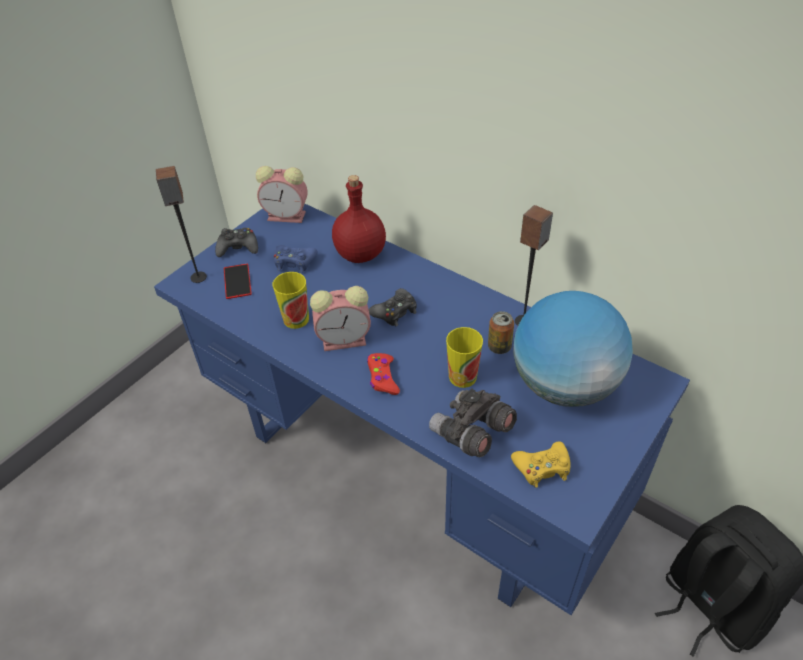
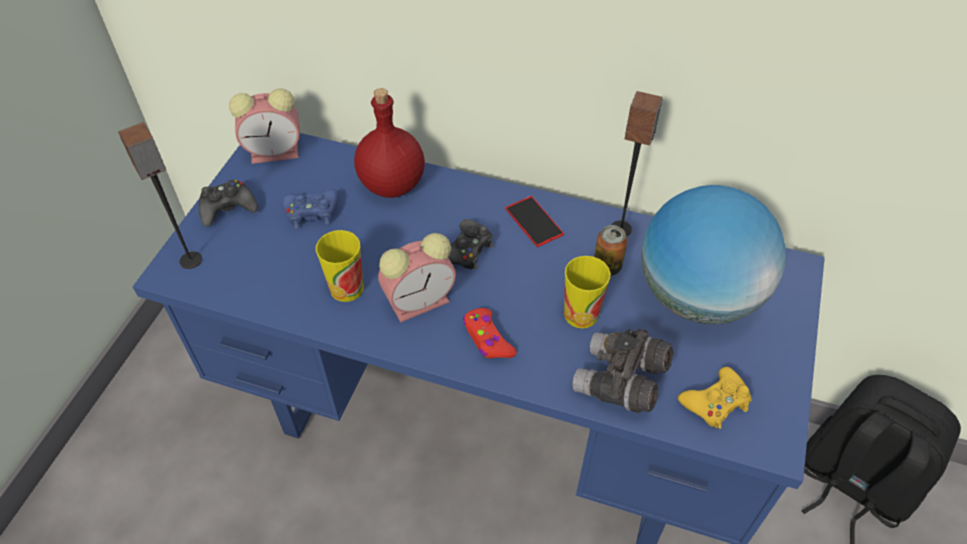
camera: 20 degrees left, 5 degrees up
(237, 281) = (246, 254): phone -> phone (534, 221)

